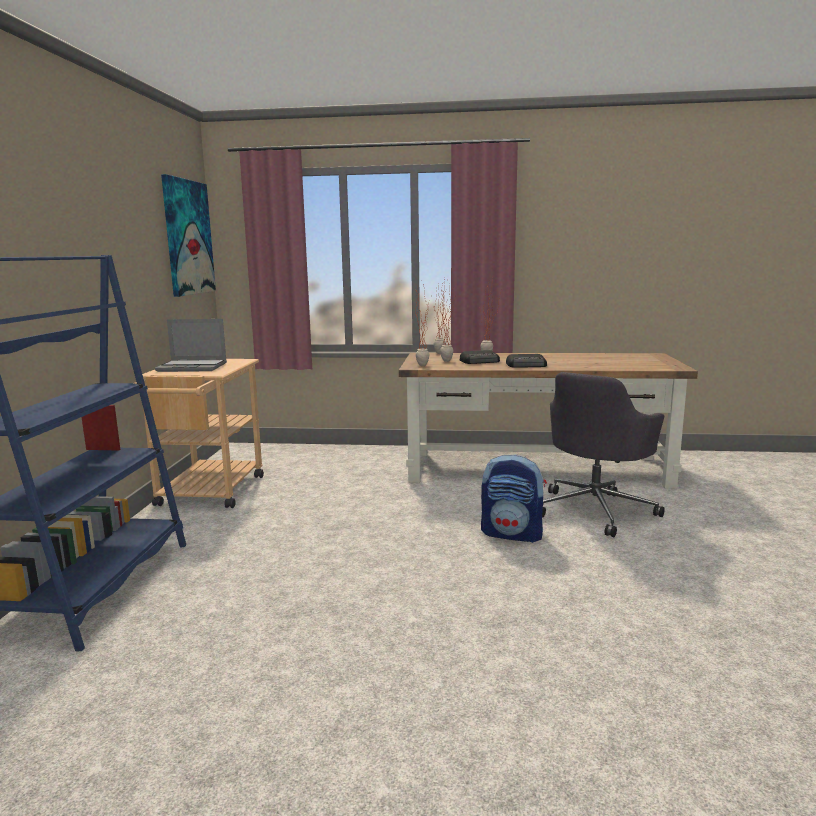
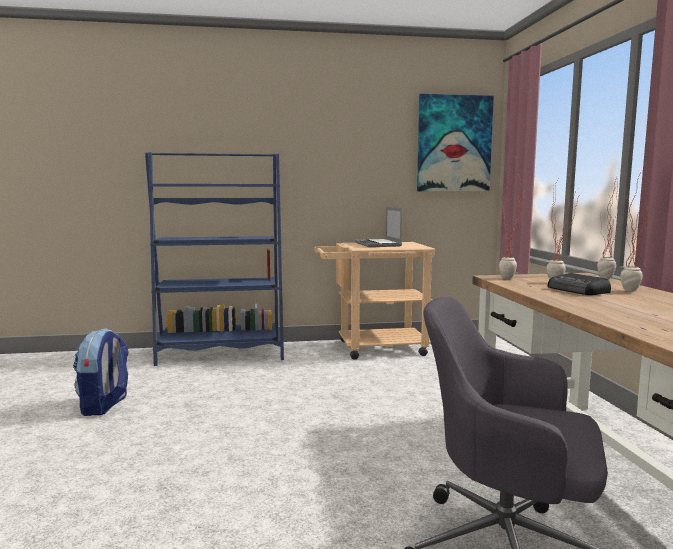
camera: 75 degrees right, 5 degrees down
(512, 534) = (369, 483): backpack -> backpack (105, 406)
(527, 365) = (589, 305): radio -> none

